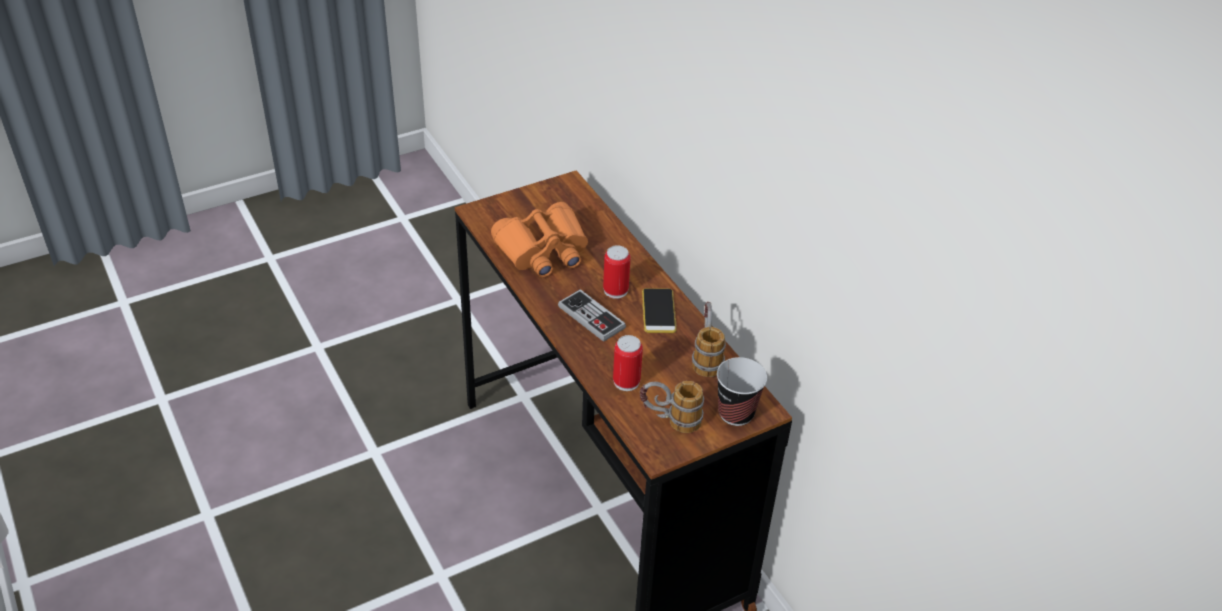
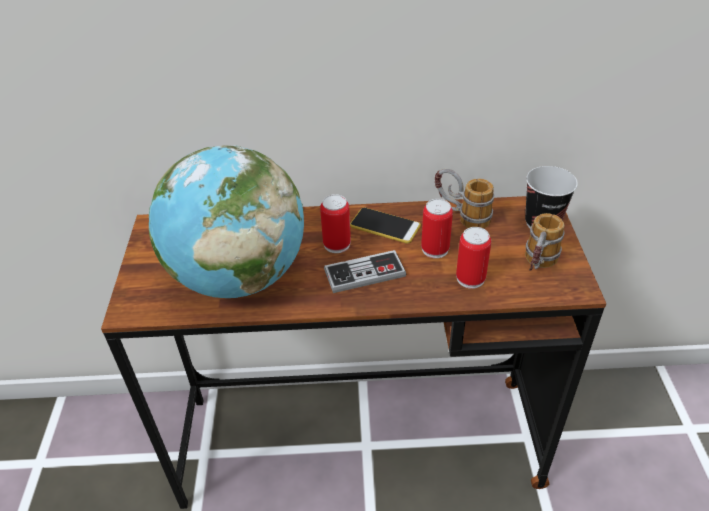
camera: 60 degrees left, 0 degrees up
(543, 251) = (239, 277): orange binoculars -> globe
(649, 350) = (435, 249): none -> can

